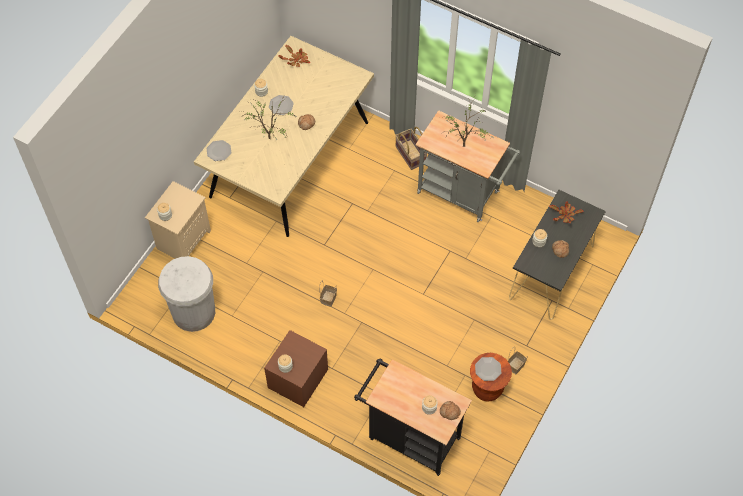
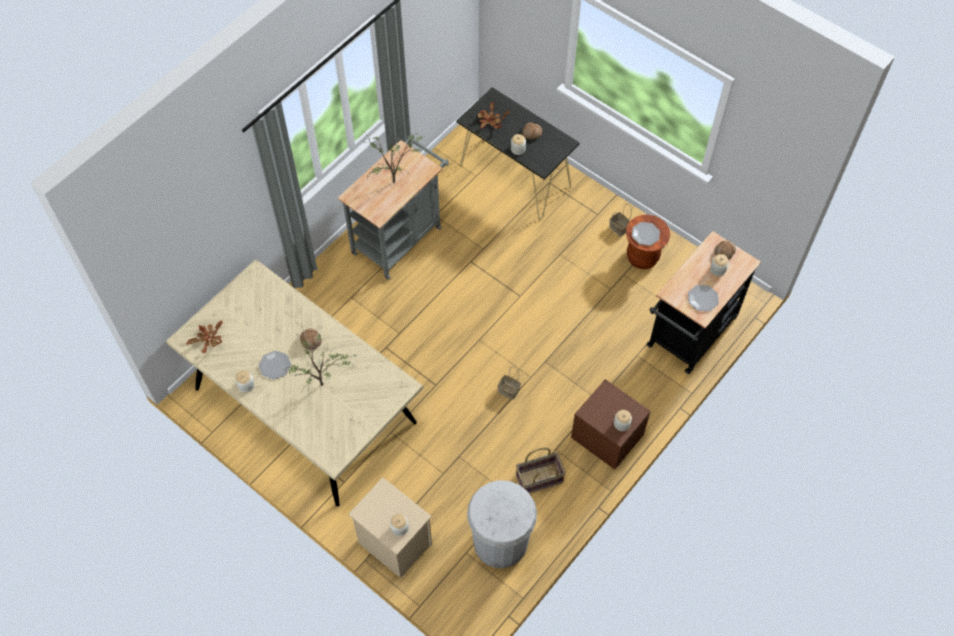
camera: 80 degrees left, 0 degrees up
(219, 151) = (326, 445): plate -> plate (702, 298)
(410, 155) = (334, 278): basket -> basket (539, 479)

